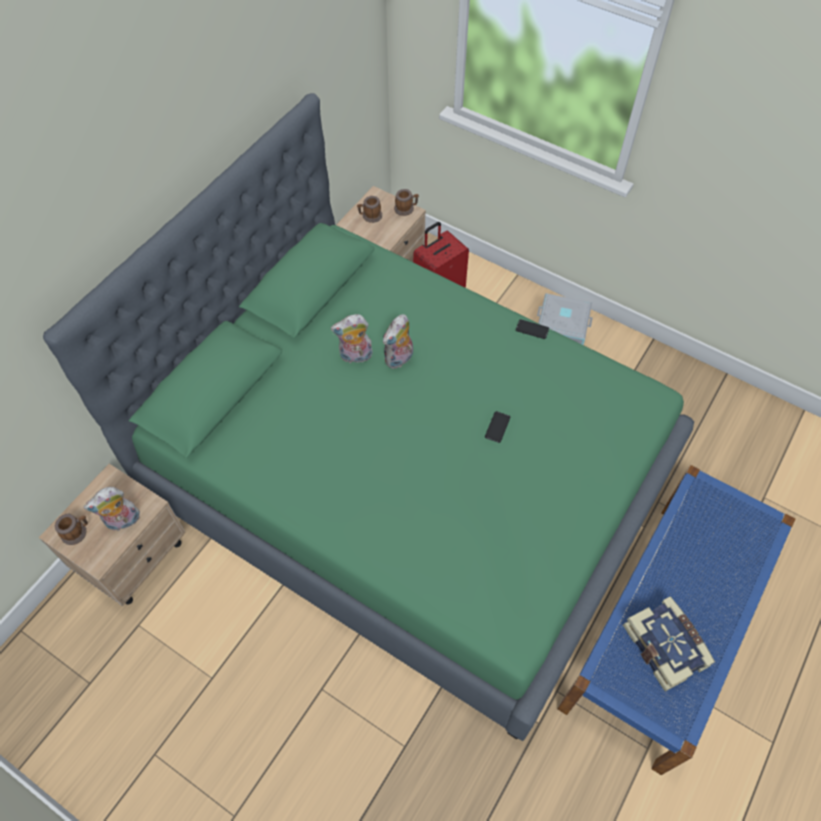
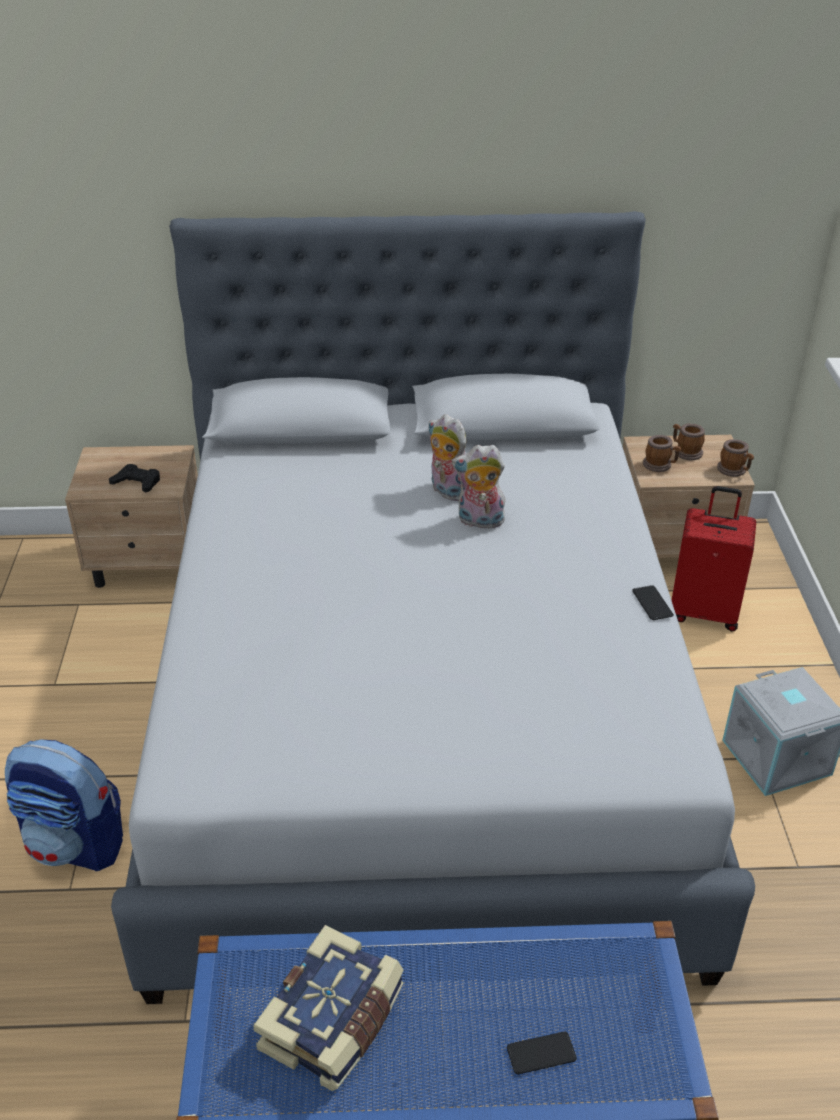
camera: 55 degrees right, 20 degrees down
(77, 532) = (105, 463): mug -> mug (660, 465)
(122, 522) = (137, 482): plush toy -> black game controller
(371, 727) = (76, 844): none -> backpack
(409, 481) = (420, 716): green bed -> grey bed
(497, 427) = (470, 637): phone -> phone (541, 1053)

